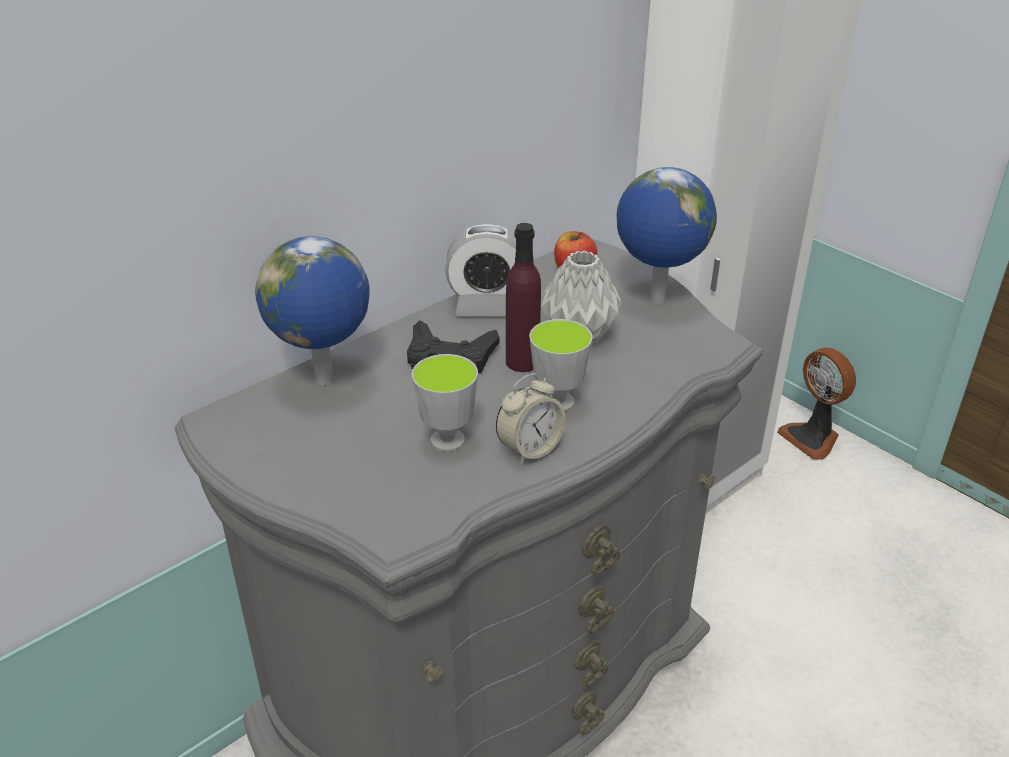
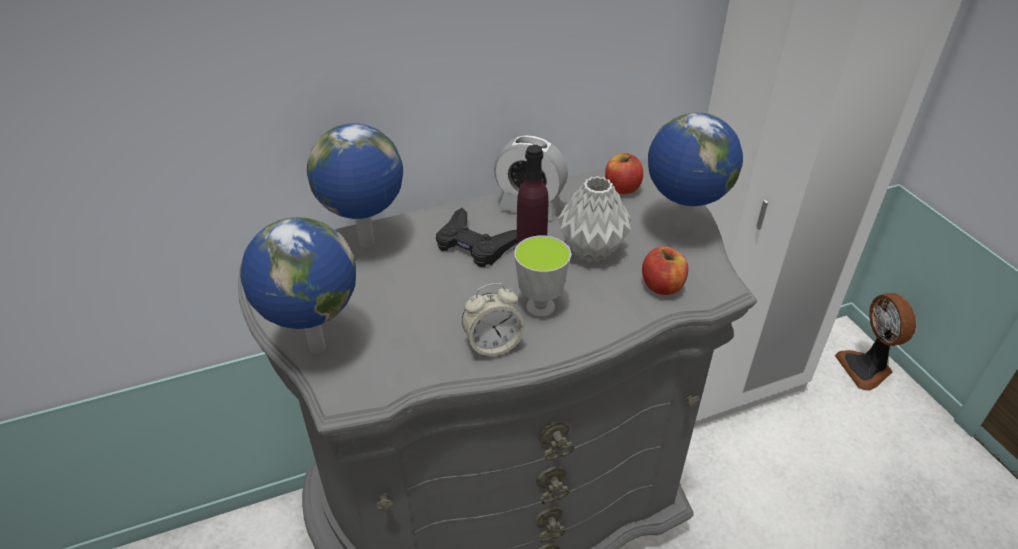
camera: 20 degrees right, 5 degrees up
(333, 499) = (315, 348): none -> globe
(447, 440) = (431, 319): cup -> none
(669, 355) = (662, 286): none -> apple

